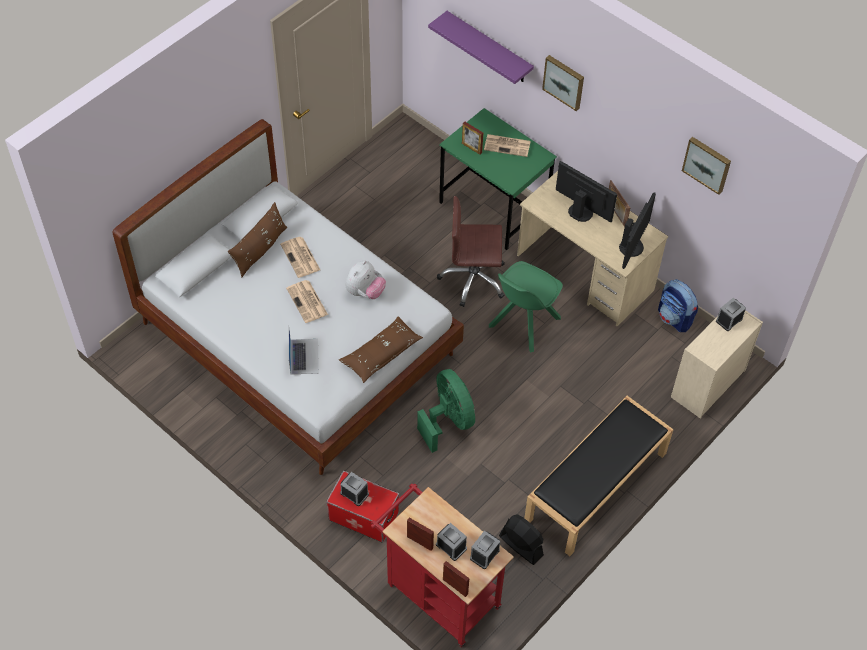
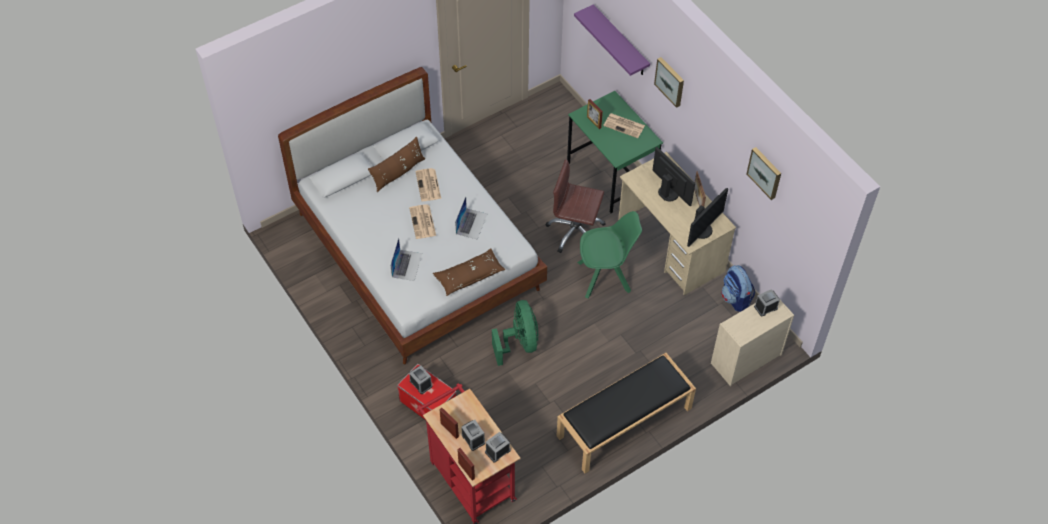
camera: 15 degrees right, 0 degrees up
(365, 292) = (471, 223): plush toy -> laptop
(521, 545) = (547, 456): black fan -> none
(523, 323) = (605, 276): green chair -> green chair turned 150 degrees counterclockwise

